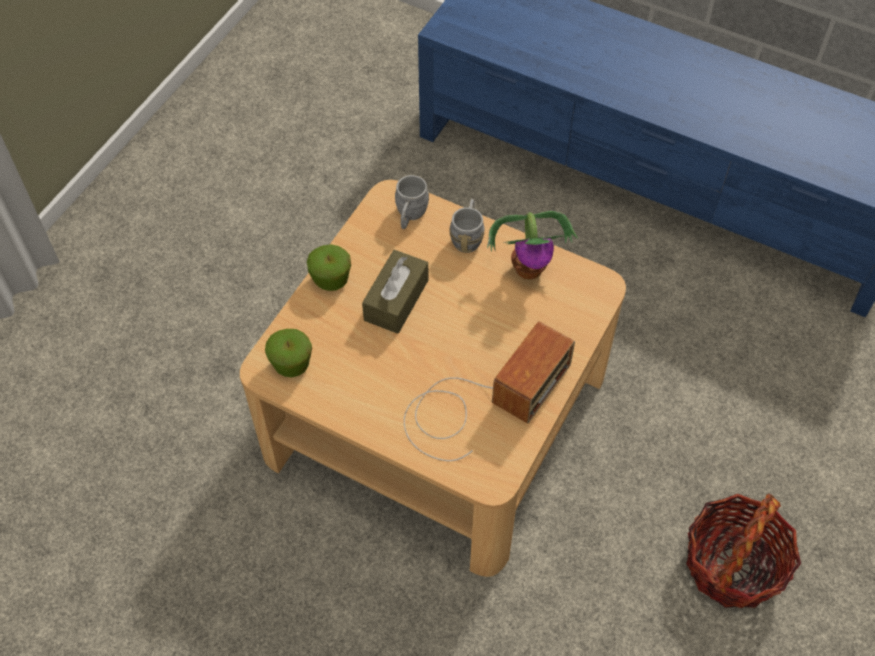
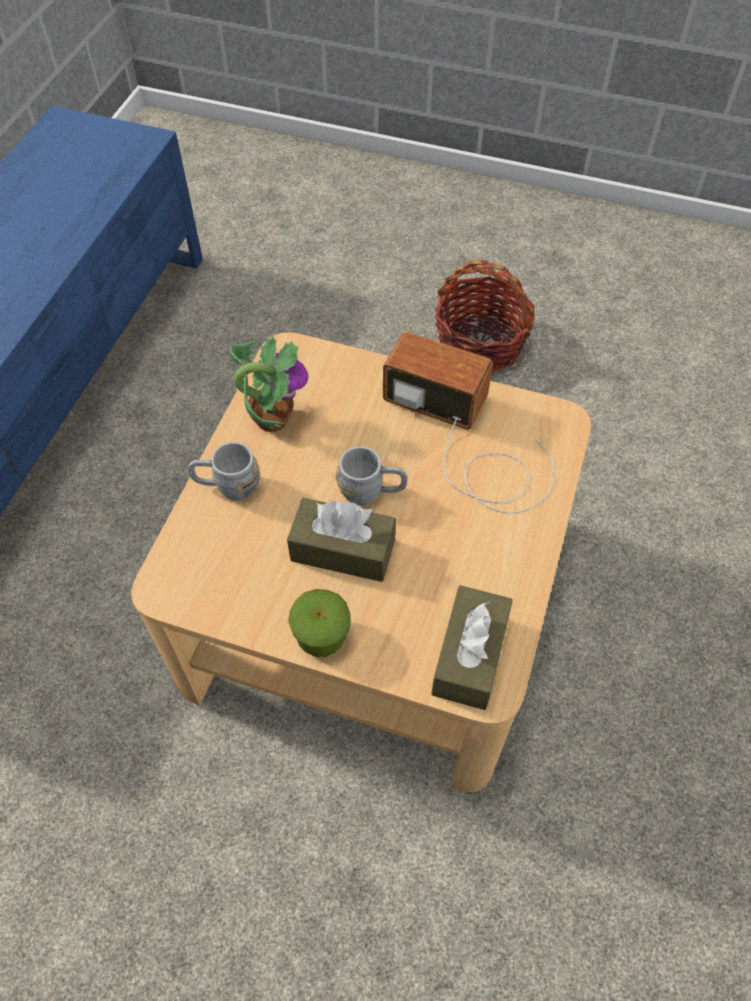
camera: 100 degrees left, 0 degrees up
(291, 364) = (470, 655): apple -> brown tissue box
(410, 216) = (199, 558): grey mug -> grey mug (371, 492)

